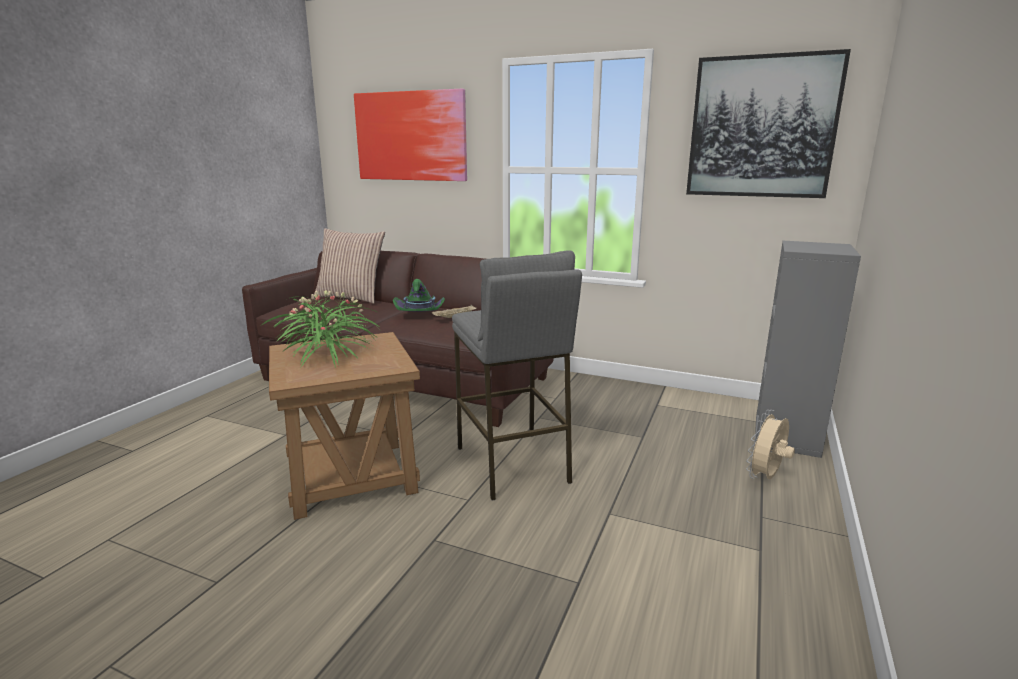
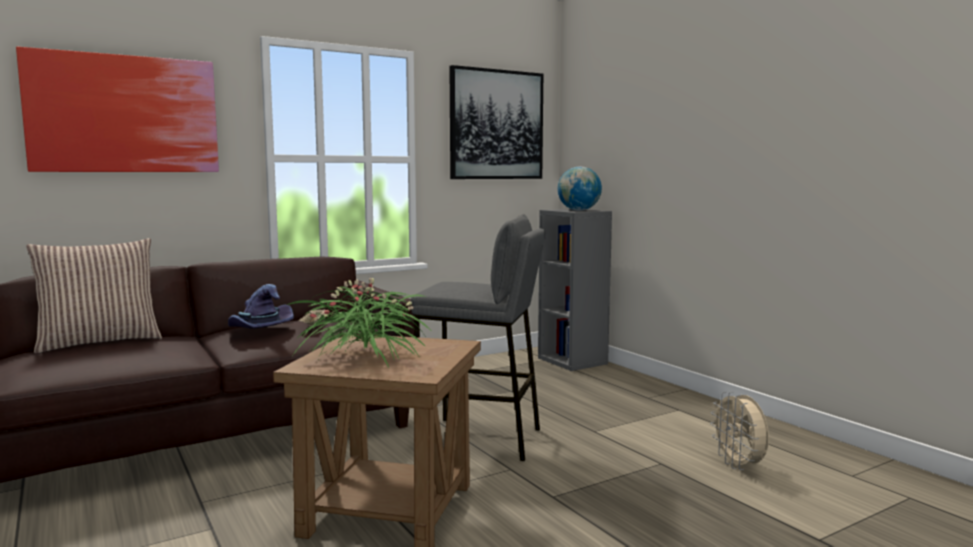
camera: 55 degrees left, 10 degrees down
(420, 313) = (259, 331): green hat -> purple hat
(766, 478) = (610, 382): beige fan -> beige fan (739, 465)
(817, 248) = (579, 210): none -> globe

